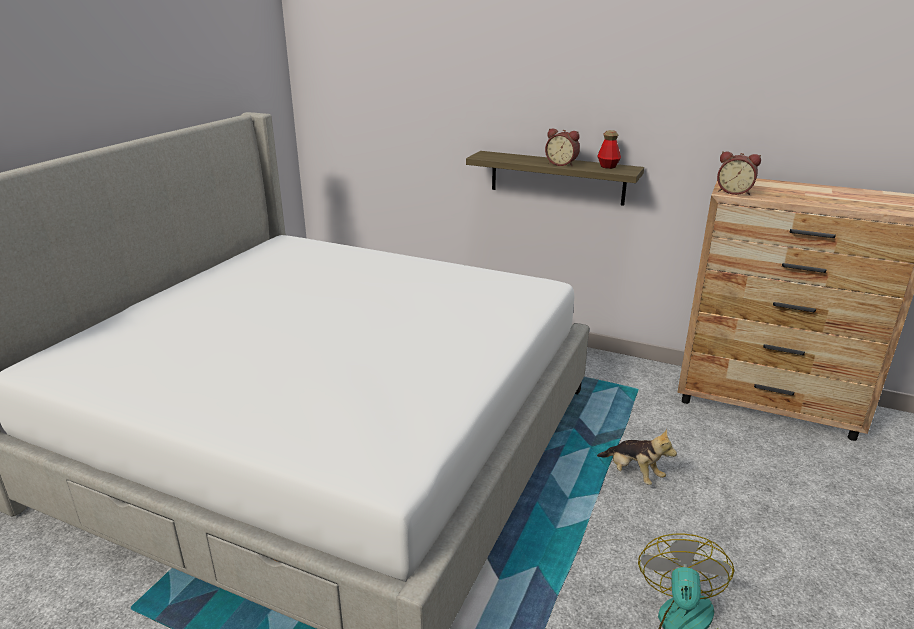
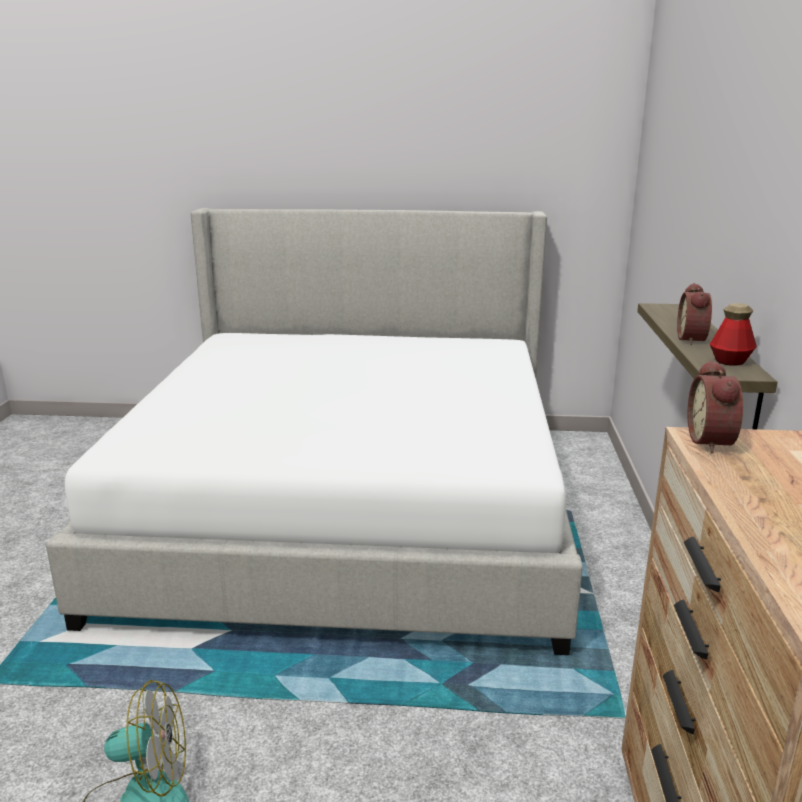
camera: 70 degrees right, 5 degrees down
(633, 474) = (404, 731): plush toy -> none

